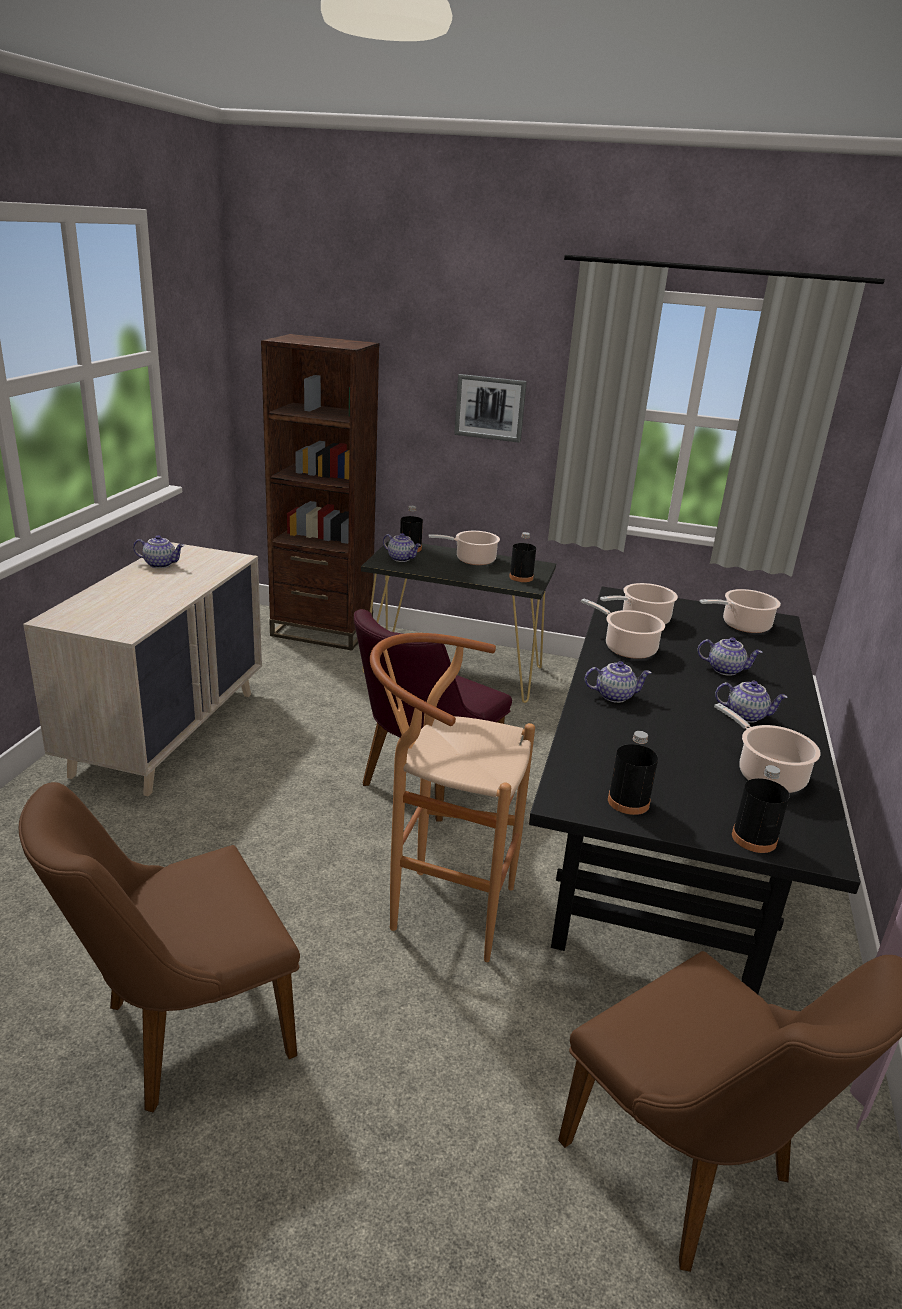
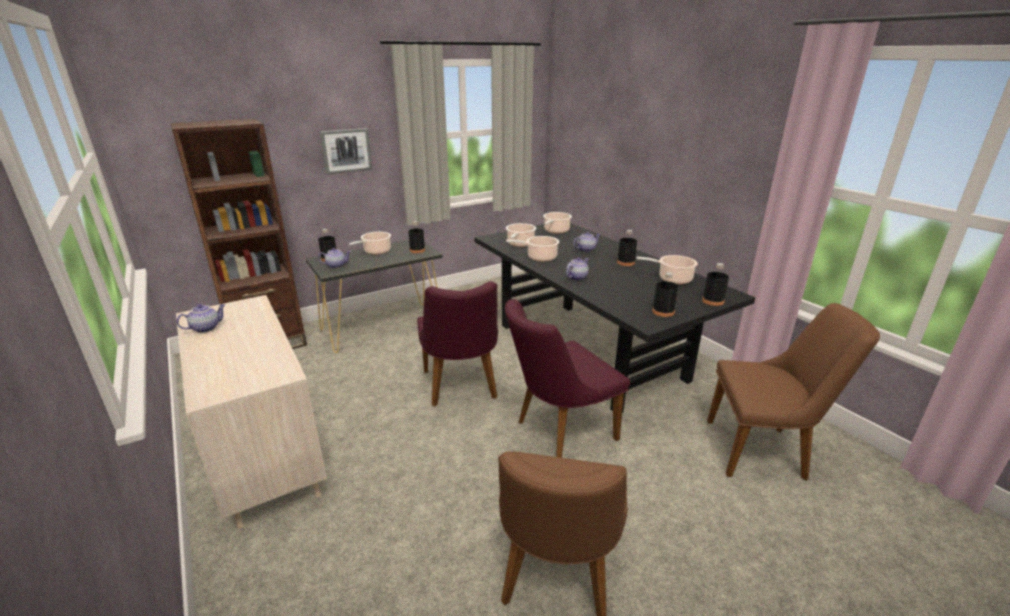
camera: 45 degrees left, 0 degrees up
(440, 907) = (558, 432): brown stool -> purple chair
(746, 715) = (625, 262): teapot -> black bottle

